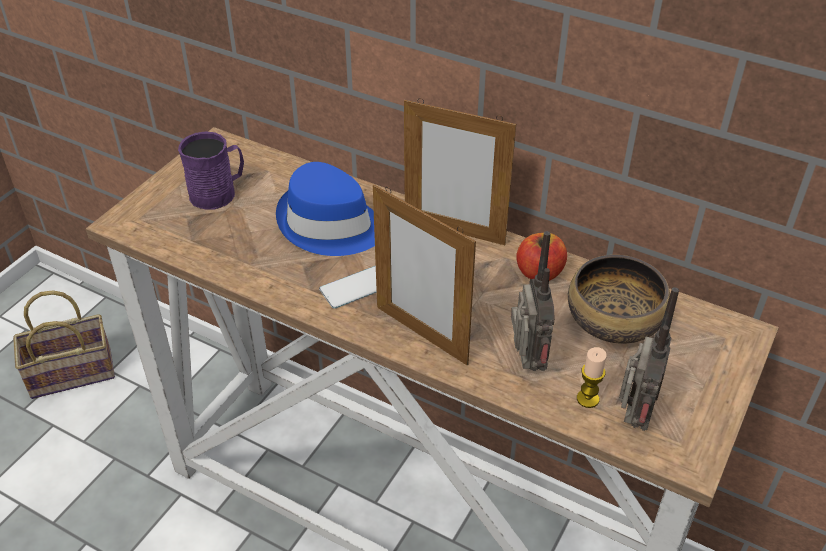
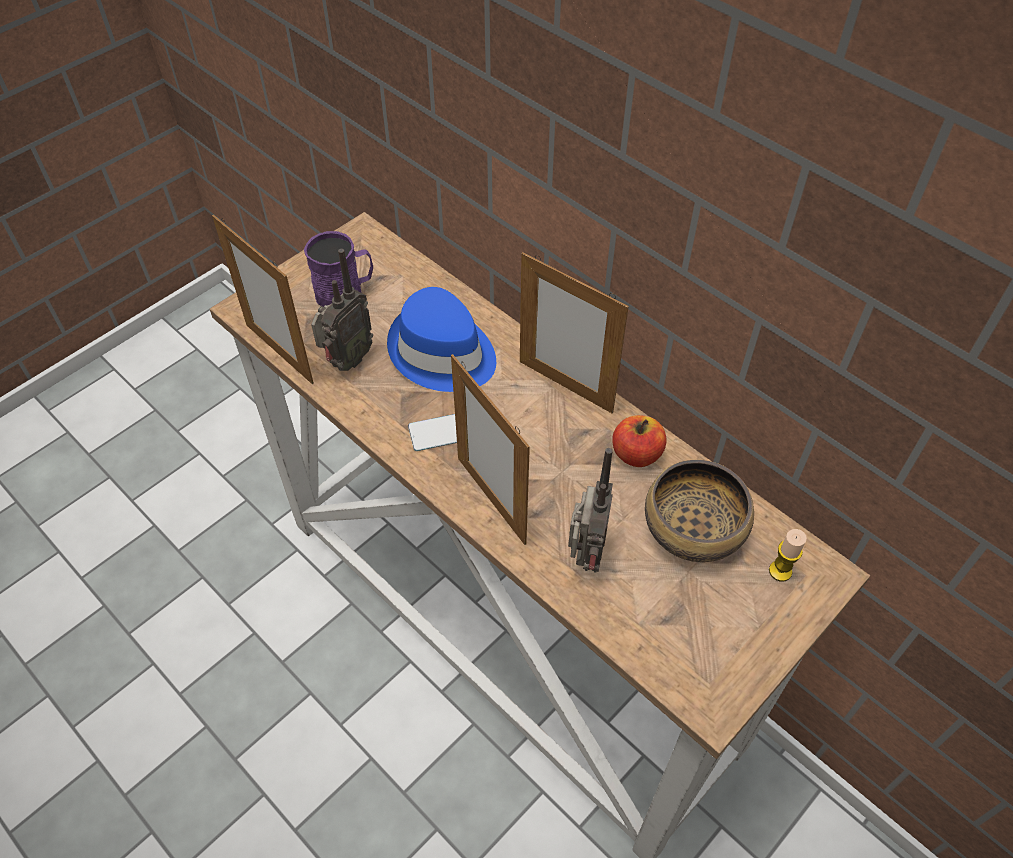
camera: 15 degrees right, 10 degrees up
(73, 371) = (230, 402): basket -> none
(170, 253) = (279, 353): none -> picture frame
(587, 399) = (632, 612): candle -> candle (780, 571)
(632, 418) = (670, 644): radio -> radio (346, 361)

